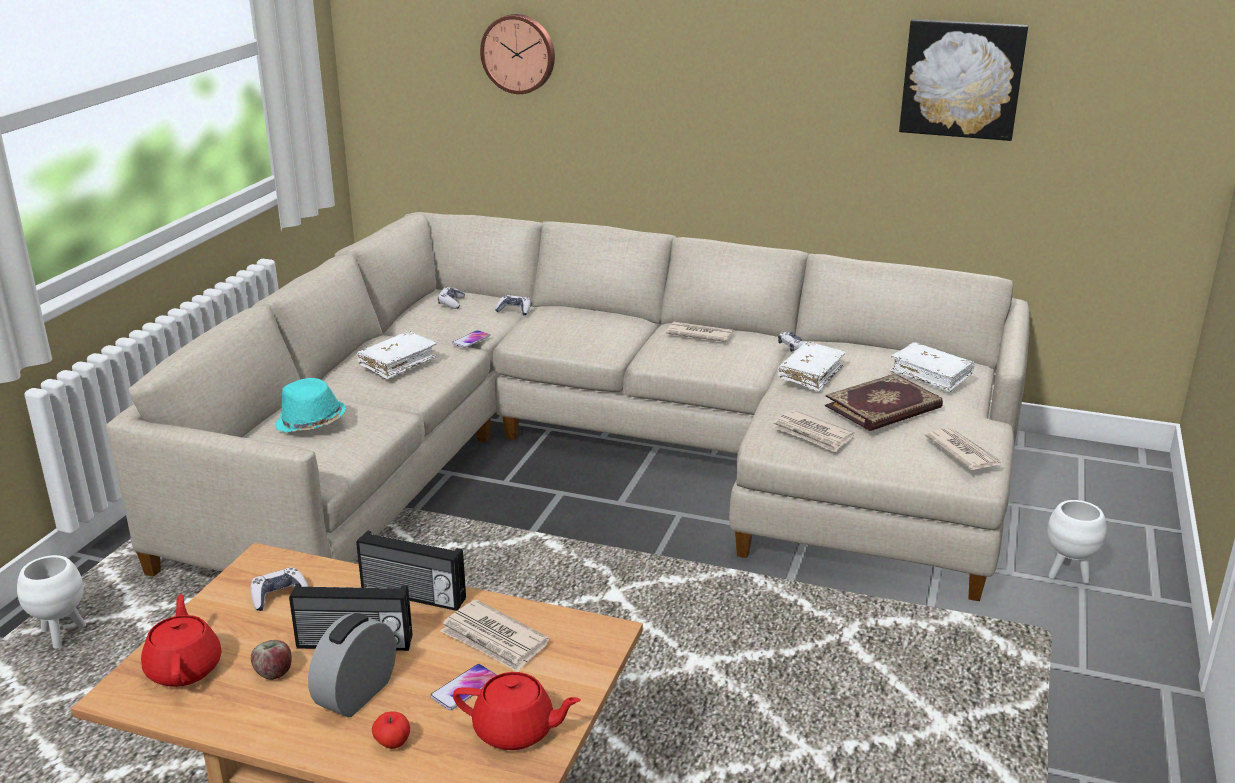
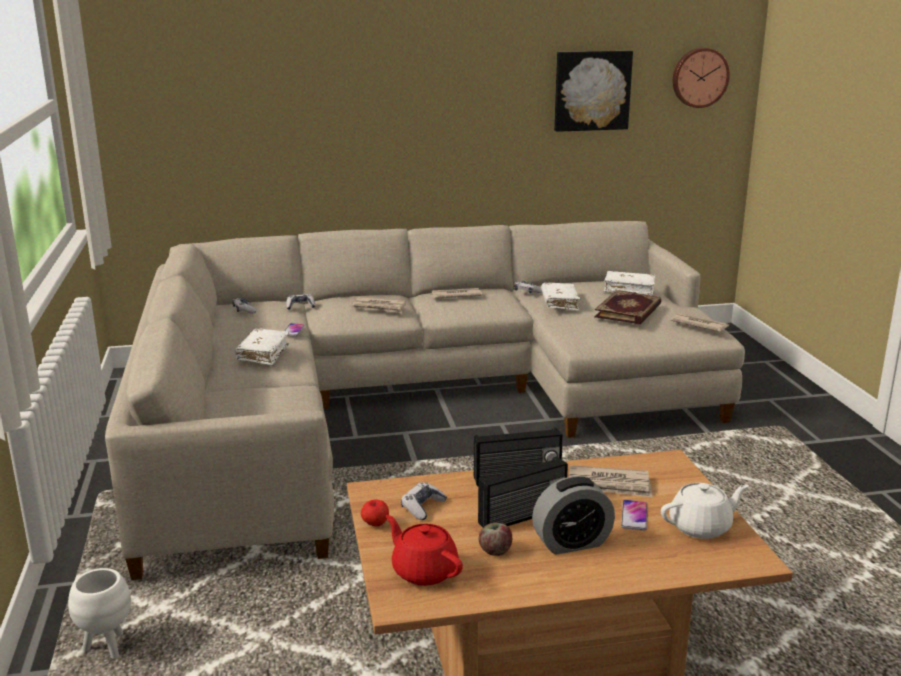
camera: 30 degrees left, 5 degrees down
(311, 423) = (250, 406): turquoise hat -> none
(357, 694) = (572, 543): alarm clock -> alarm clock turned 105 degrees counterclockwise
(392, 743) = (639, 560): apple -> apple (375, 524)
(515, 731) = (701, 527): red teapot -> white teapot
(519, 53) = (256, 102): wall clock -> wall clock (699, 77)
(812, 434) = (604, 335): newspaper -> newspaper (379, 307)
(1068, 575) = (756, 396): white planter -> none

